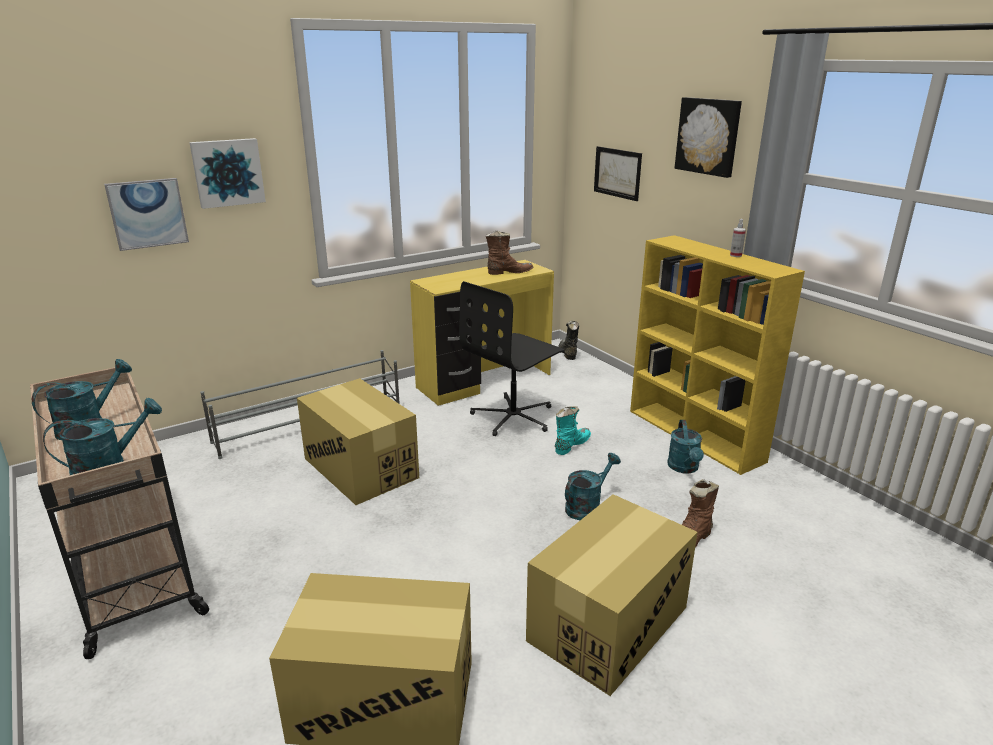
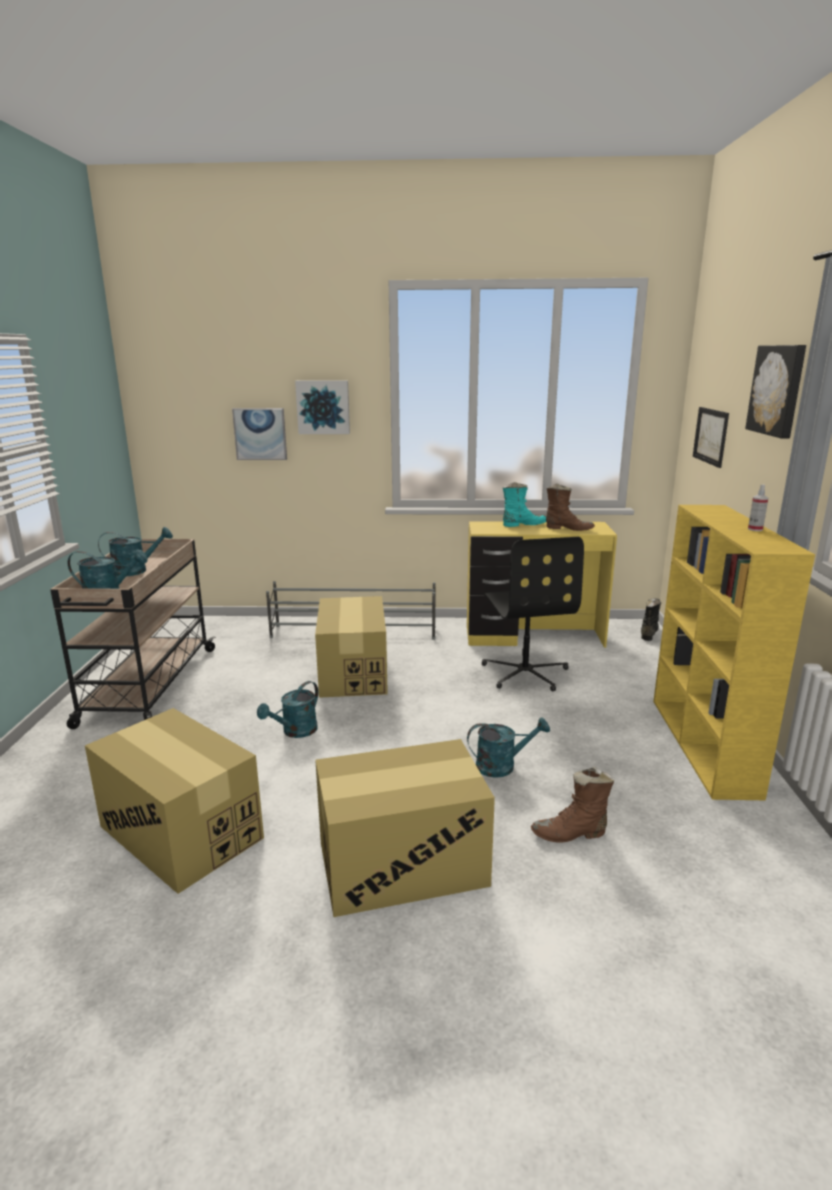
camera: 35 degrees right, 5 degrees down
(514, 417) = (525, 673): black office chair -> black office chair turned 90 degrees counterclockwise
(571, 445) = (552, 711): turquoise boot -> turquoise boot (523, 524)
(684, 468) = (649, 770): turquoise watering can -> turquoise watering can (295, 732)

